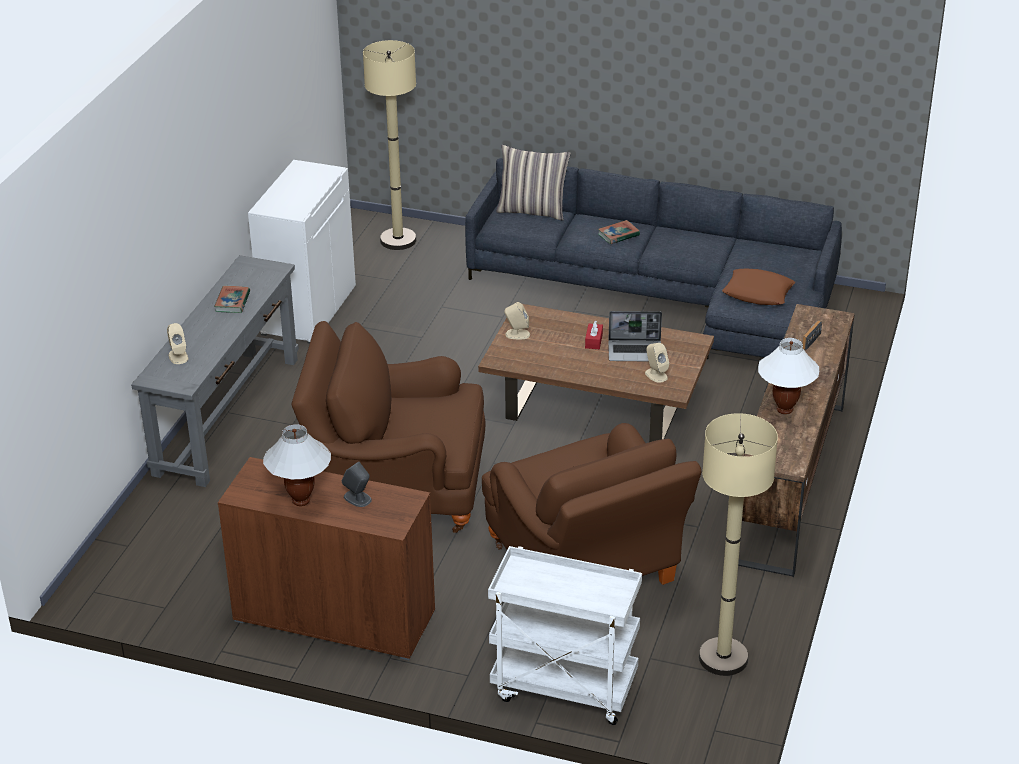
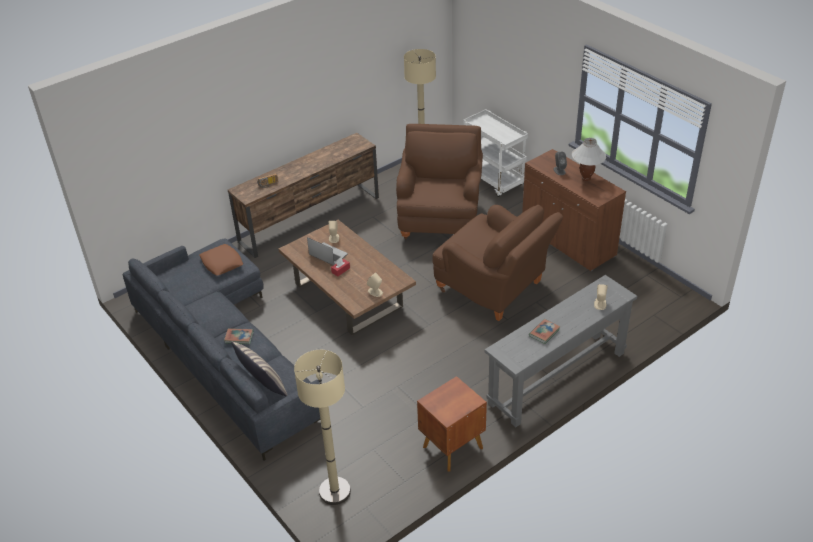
camera: 145 degrees left, 5 degrees up
(308, 310) = (451, 447): white cabinet -> brown nightstand
(785, 409) = (325, 159): white table lamp -> none

